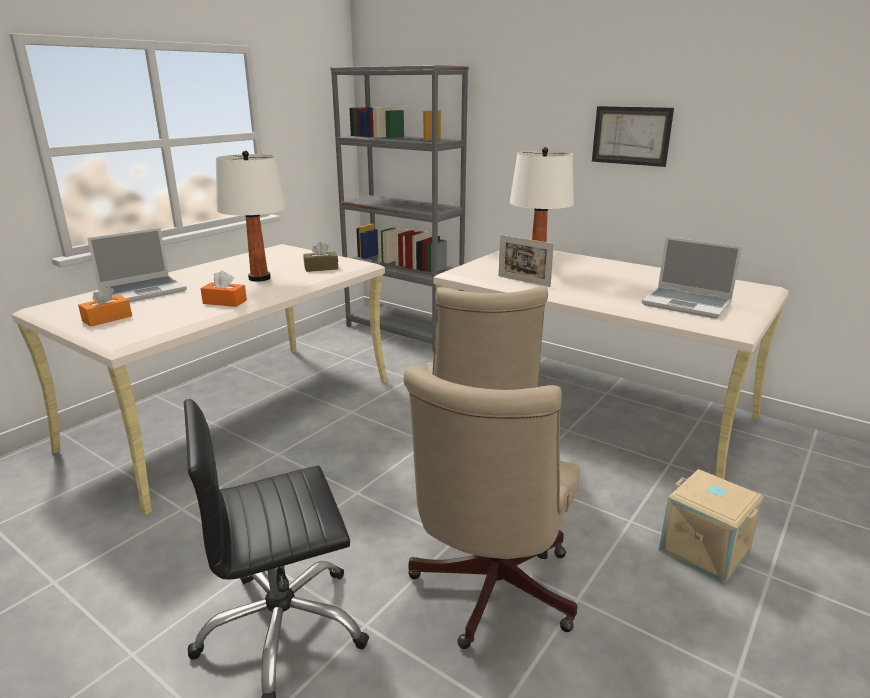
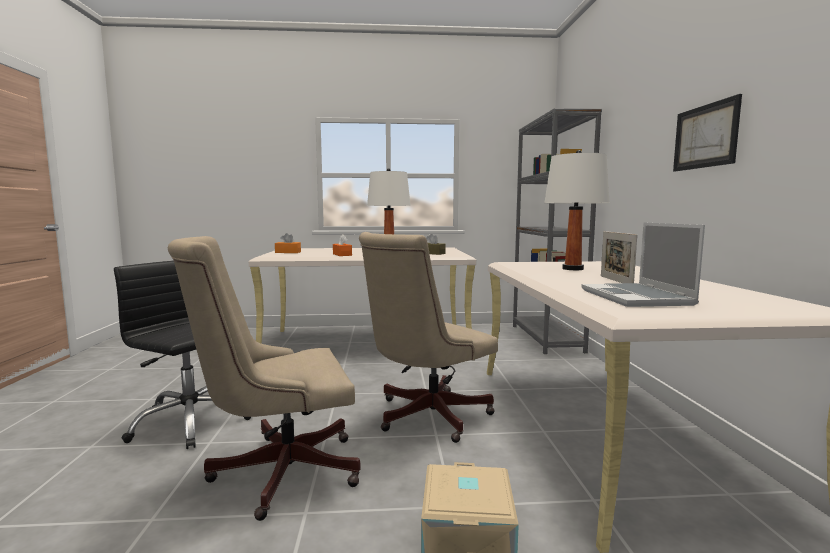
camera: 50 degrees right, 15 degrees down
(143, 291) = (331, 249): laptop -> none
(523, 281) = (533, 270): picture frame -> picture frame (616, 281)

